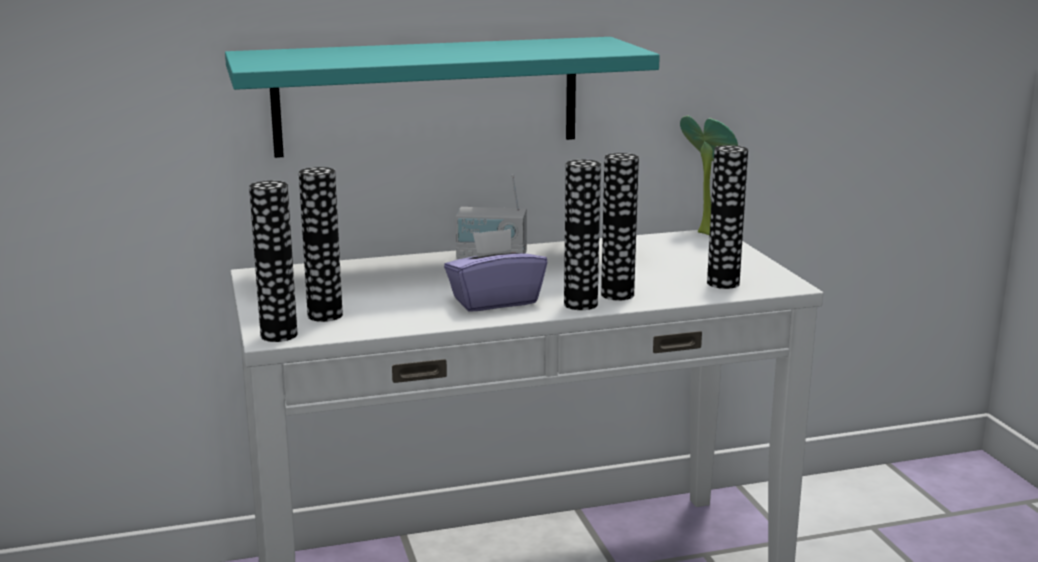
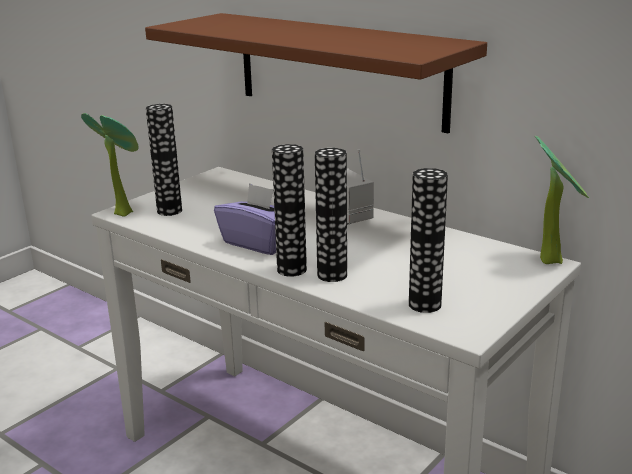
camera: 55 degrees right, 5 degrees up
(279, 335) = (123, 212): vase -> potted plant
(427, 96) = (339, 69): turquoise shelf -> brown shelf

